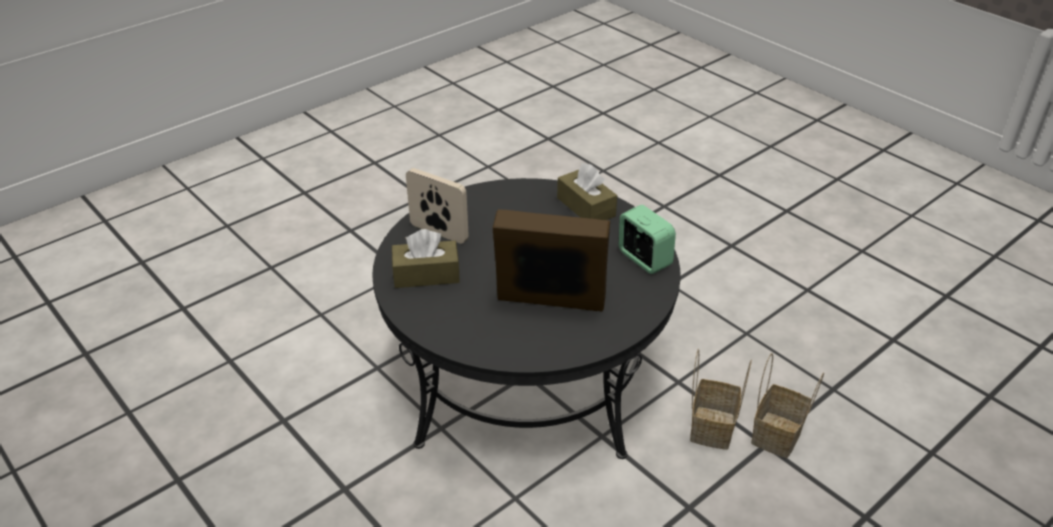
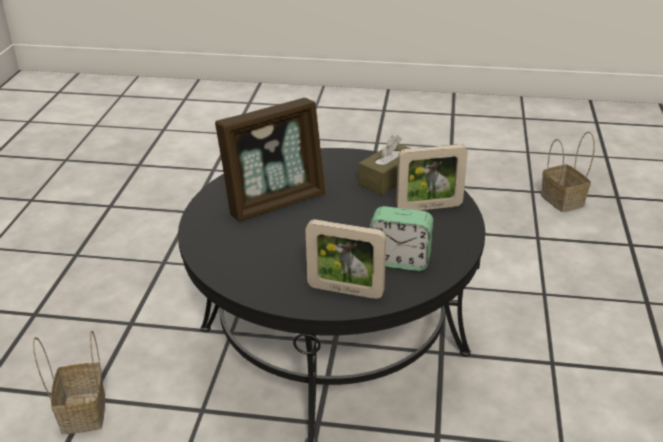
camera: 140 degrees right, 5 degrees down
(586, 207) = (345, 290): brown tissue box -> picture frame
(644, 259) = (237, 268): alarm clock -> alarm clock (399, 260)
(711, 426) = (147, 387): basket -> basket (563, 201)

